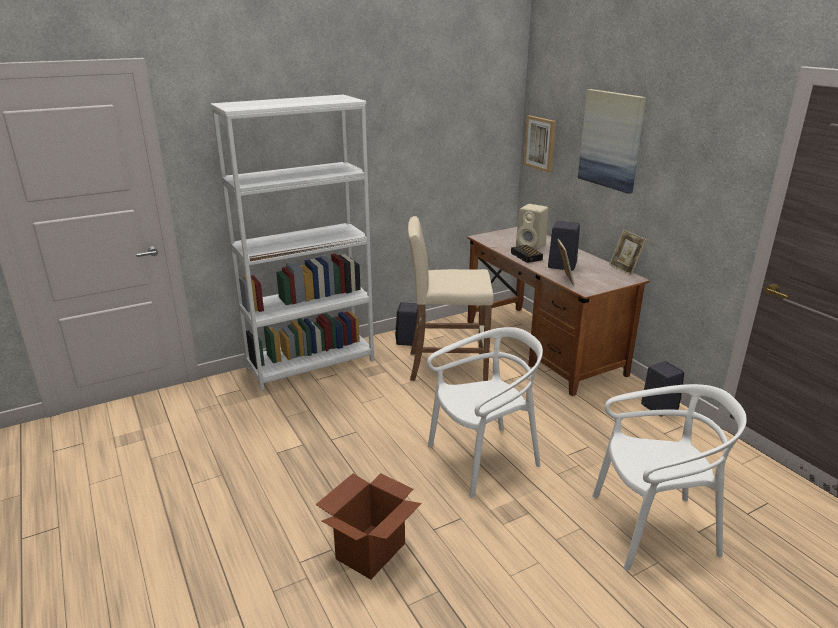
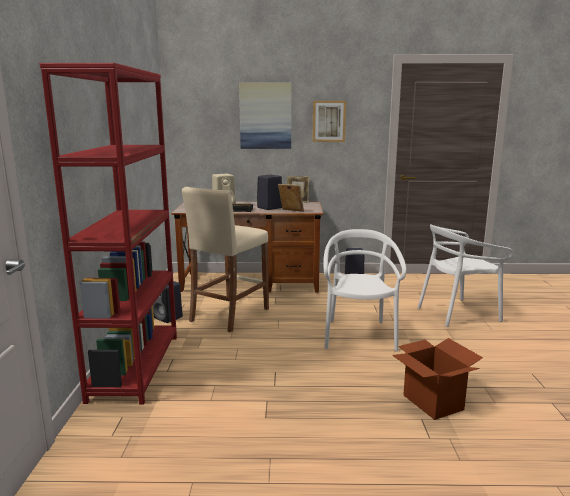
camera: 60 degrees left, 10 degrees down
(311, 364) = (135, 366): white bookcase -> red bookcase
(540, 143) = (189, 131): picture -> picture (329, 121)
(653, 528) = (457, 313): white chair -> white chair turned 135 degrees counterclockwise

